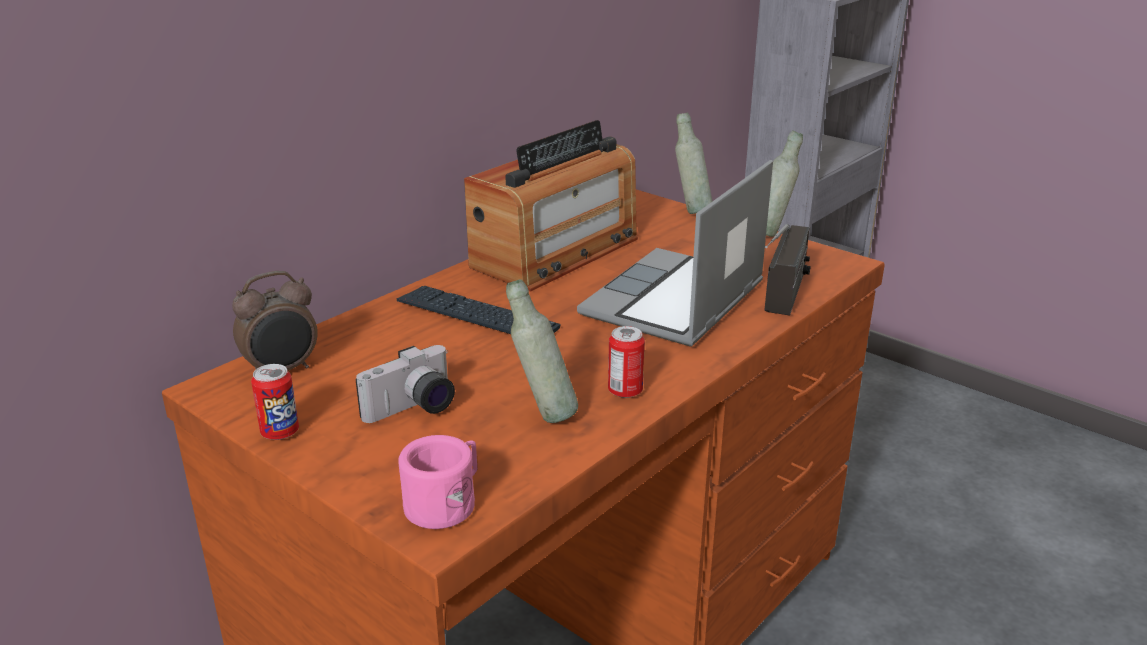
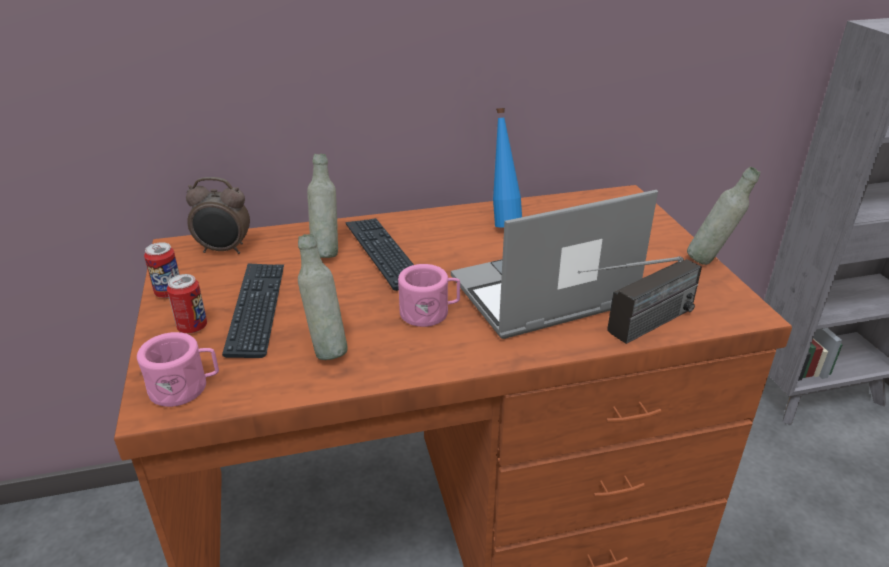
camera: 35 degrees right, 5 degrees up
(414, 409) = (256, 309): camera -> keyboard
(556, 253) = (503, 222): radio -> blue bottle
(597, 350) = (430, 313): none -> pink mug
(625, 391) = (405, 355): can -> can (192, 327)
(690, 211) = (660, 218): grey bottle -> grey bottle (326, 252)

